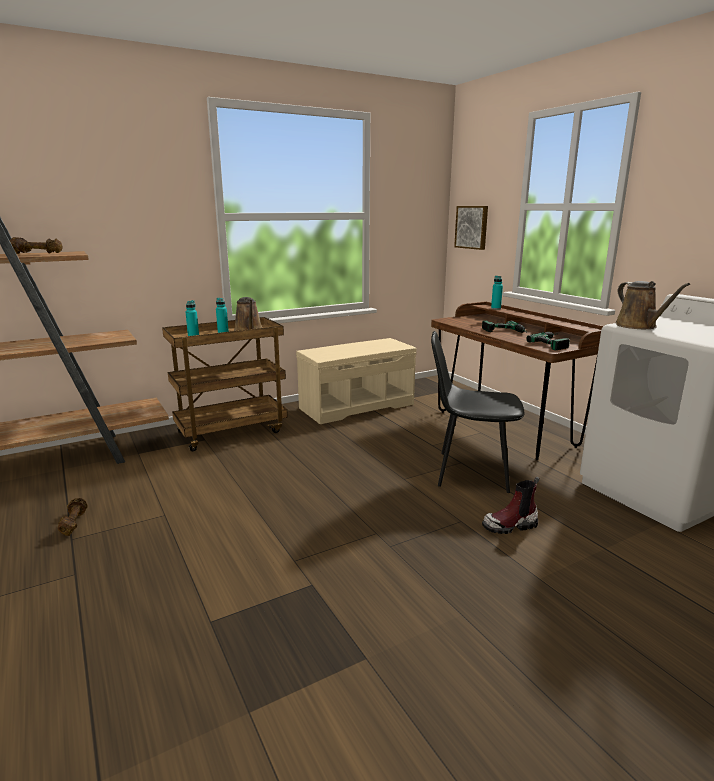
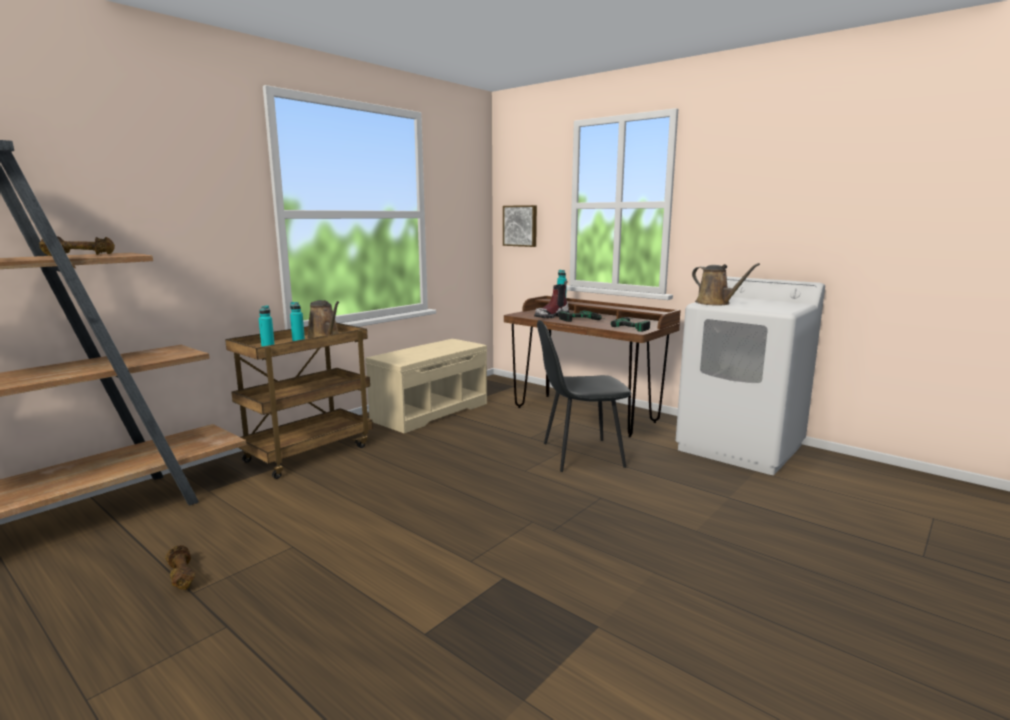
camera: 20 degrees left, 5 degrees down
(510, 525) = (644, 493): boot -> boot (552, 316)

